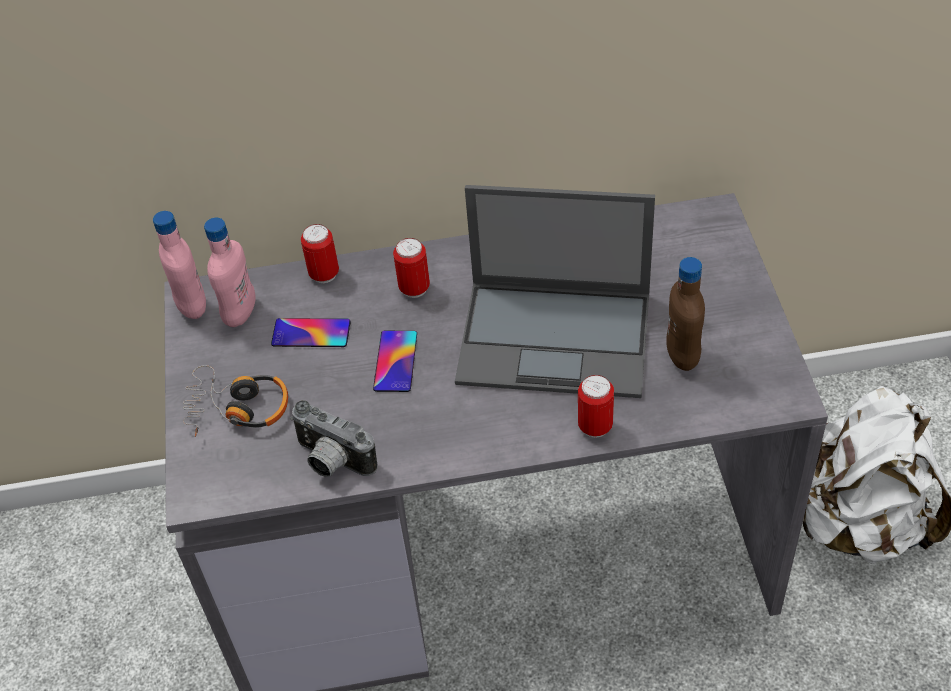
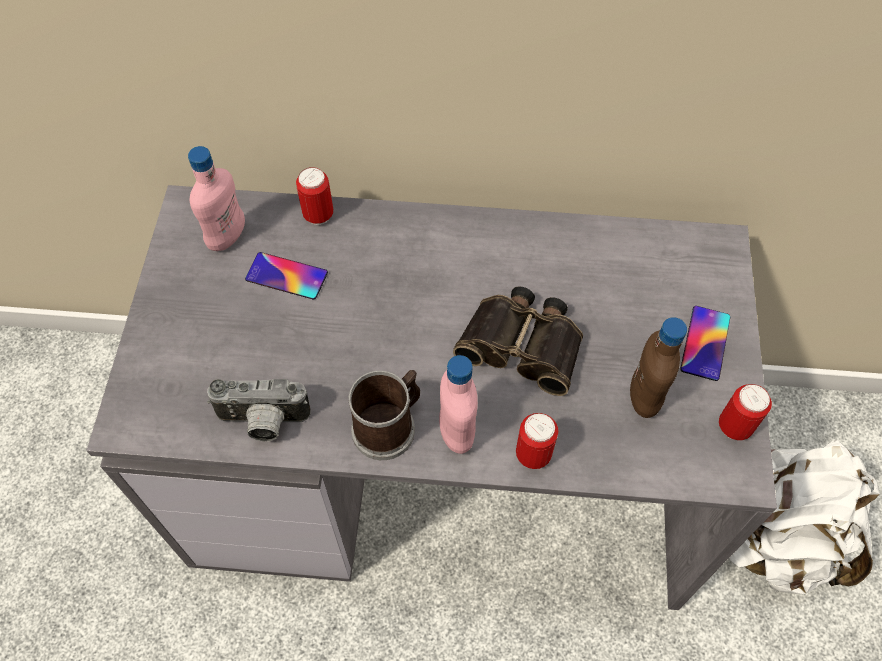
camera: 10 degrees right, 10 degrees up
(192, 306) = (185, 218): pink bottle -> pink bottle (456, 431)
(237, 408) = (192, 340): headphones -> none
(331, 461) = (262, 423): camera -> camera turned 45 degrees counterclockwise
(395, 361) = (358, 328): phone -> phone (705, 343)
(414, 288) = (400, 252): can -> can (734, 427)
(453, 435) = (389, 426): none -> mug
(557, 338) = (523, 344): laptop -> binoculars

